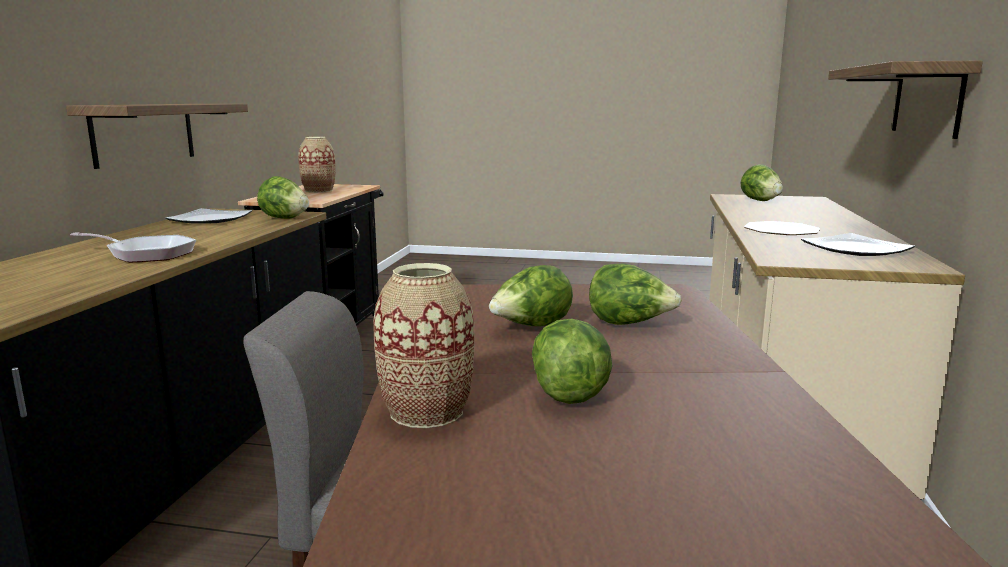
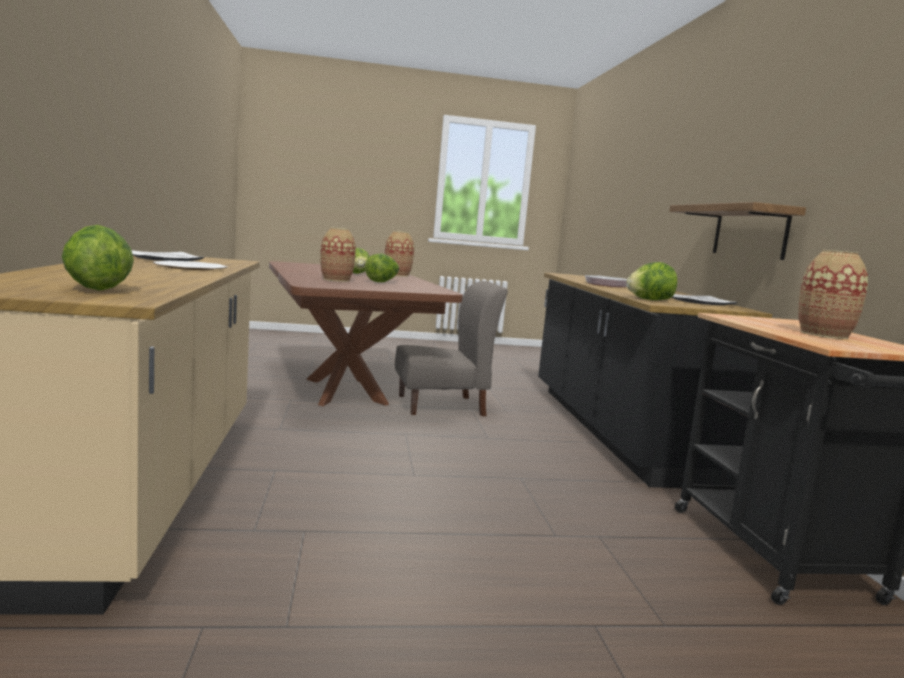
camera: 160 degrees right, 5 degrees down
(629, 324) = (336, 280): lettuce -> vase
(927, 100) = (81, 132): shelf -> none

